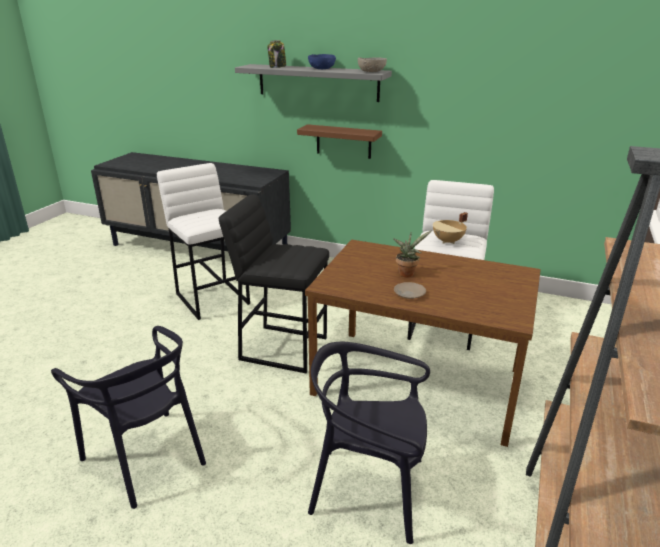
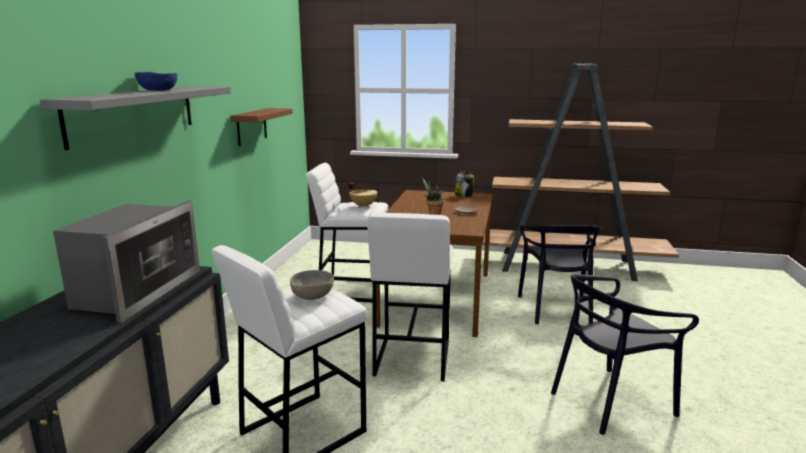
camera: 100 degrees left, 10 degrees down
(146, 458) = (611, 401): black chair -> black chair turned 150 degrees counterclockwise
(232, 176) = (135, 291): none -> microwave
(277, 67) = (117, 94): jar -> jar (464, 195)
(281, 348) = (412, 359): black stool -> white stool
(343, 141) = (169, 186): brown shelf -> brown shelf (251, 126)
(371, 71) = (204, 86): grey bowl -> grey bowl (312, 295)

